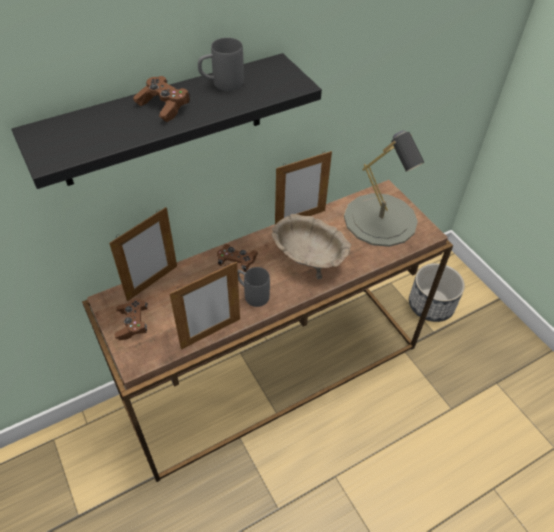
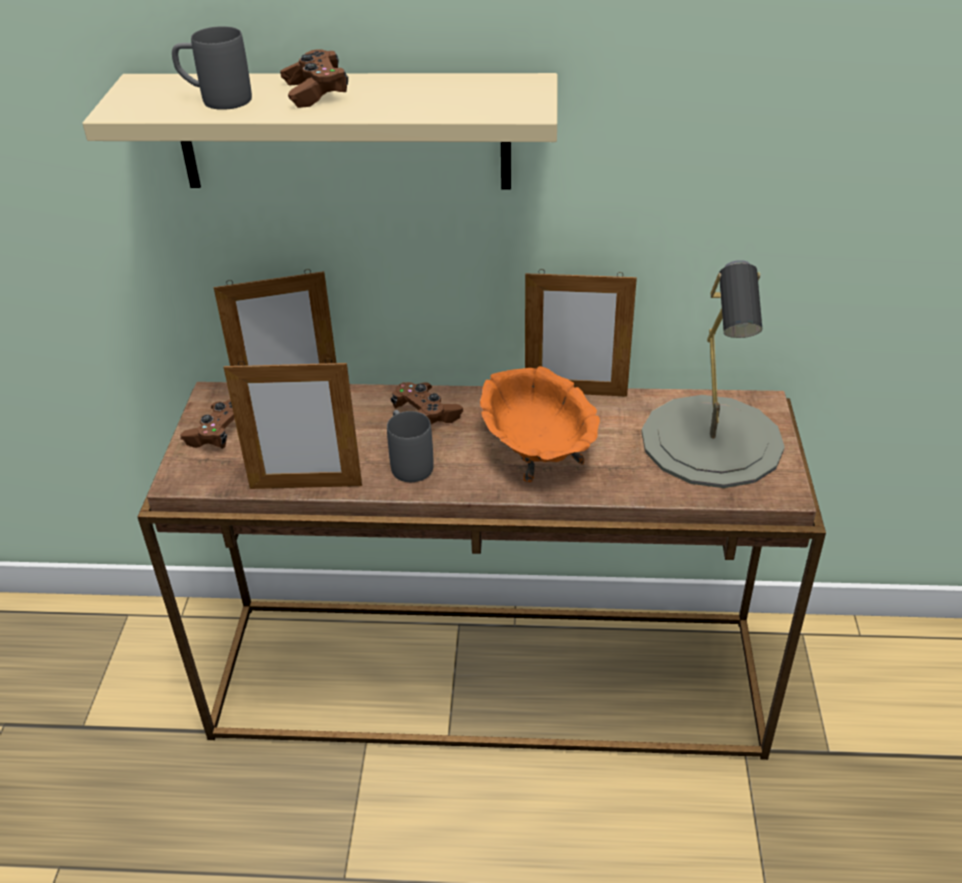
camera: 35 degrees right, 10 degrees down
(163, 121) = (343, 132): black shelf -> beige shelf
(221, 84) = (420, 87): grey mug -> grey mug (216, 100)
(308, 259) = (536, 450): beige bowl -> orange bowl
(431, 305) = (857, 704): planter -> none

